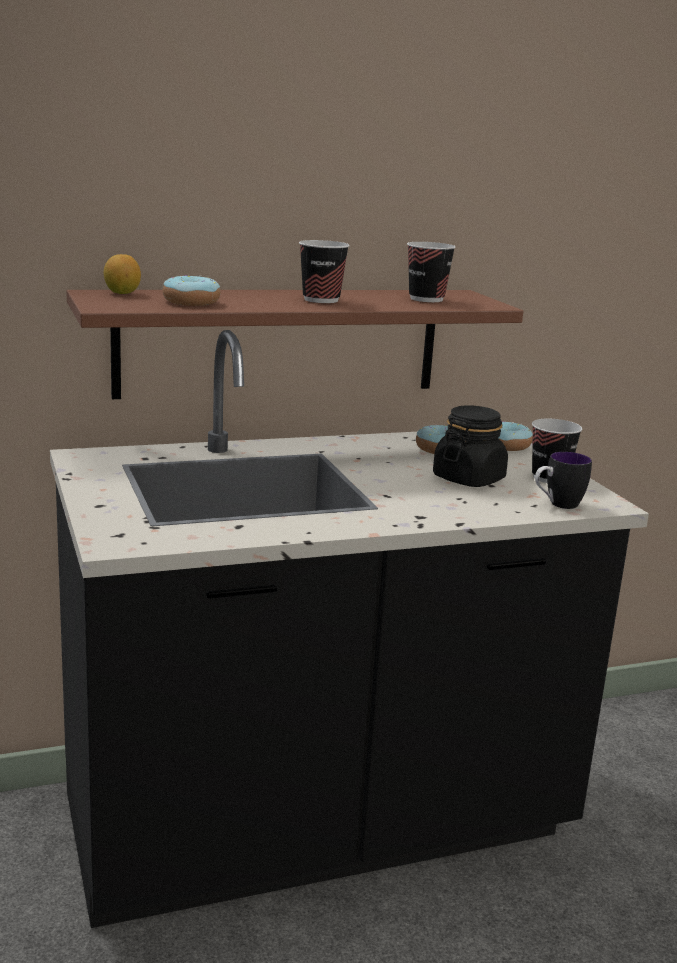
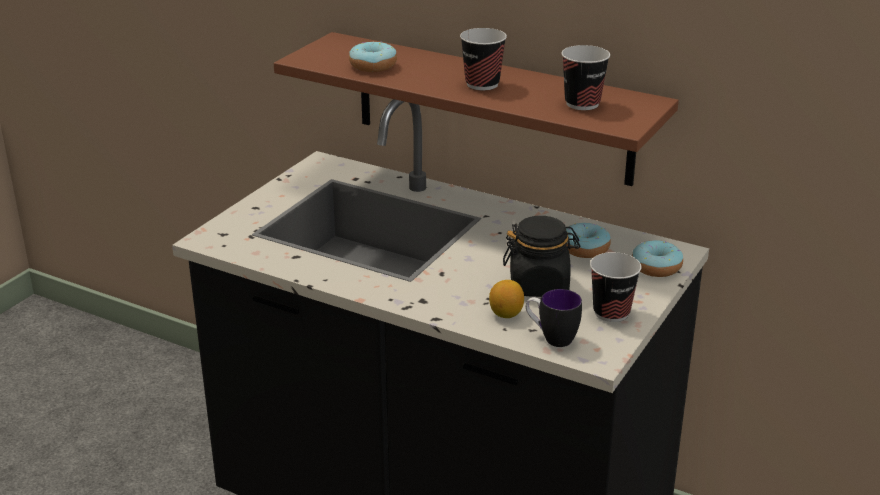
camera: 50 degrees right, 10 degrees up
(122, 293) = (354, 44): lemon -> lemon (506, 314)

